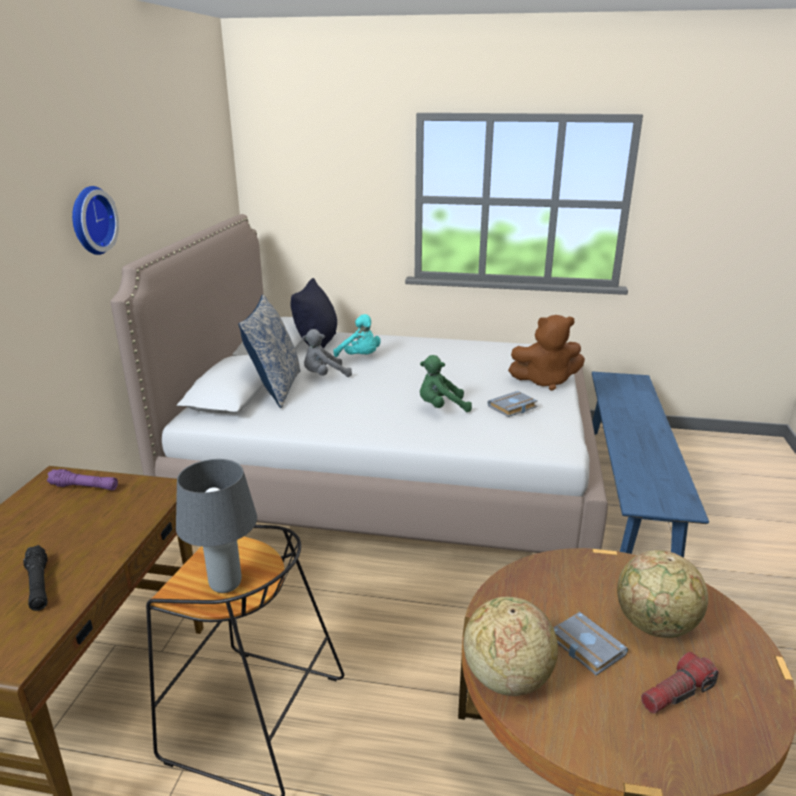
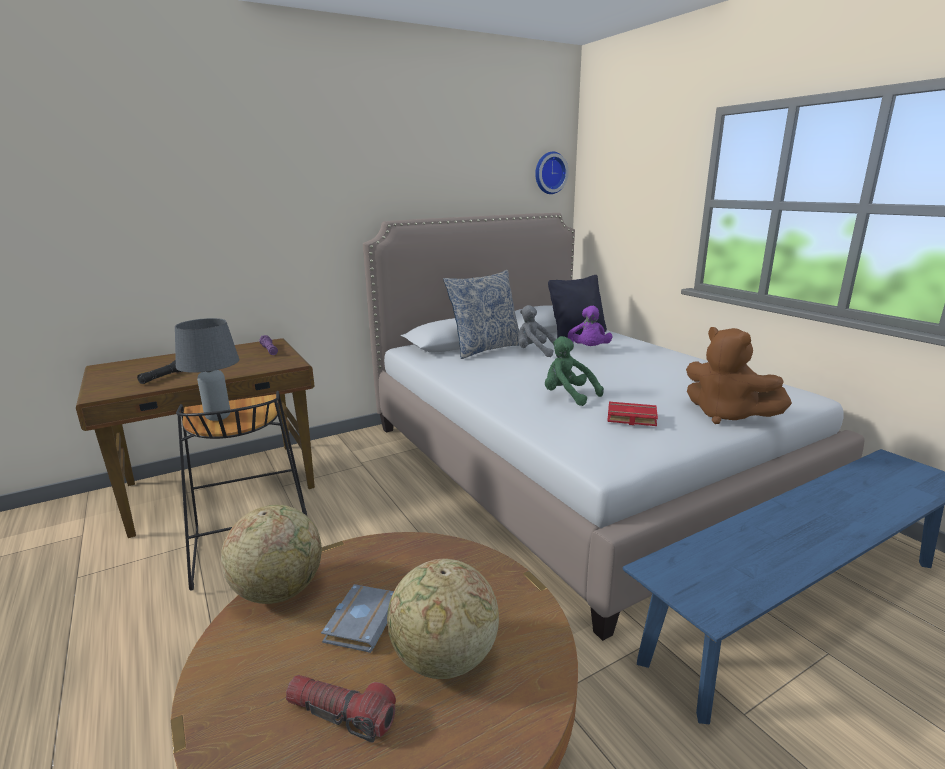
camera: 50 degrees right, 5 degrees down
(90, 220) = (366, 185): wall clock -> wall clock (549, 173)
(360, 357) = (589, 349): turquoise plush toy -> purple plush toy
(512, 408) = (630, 418): grey book -> red book

